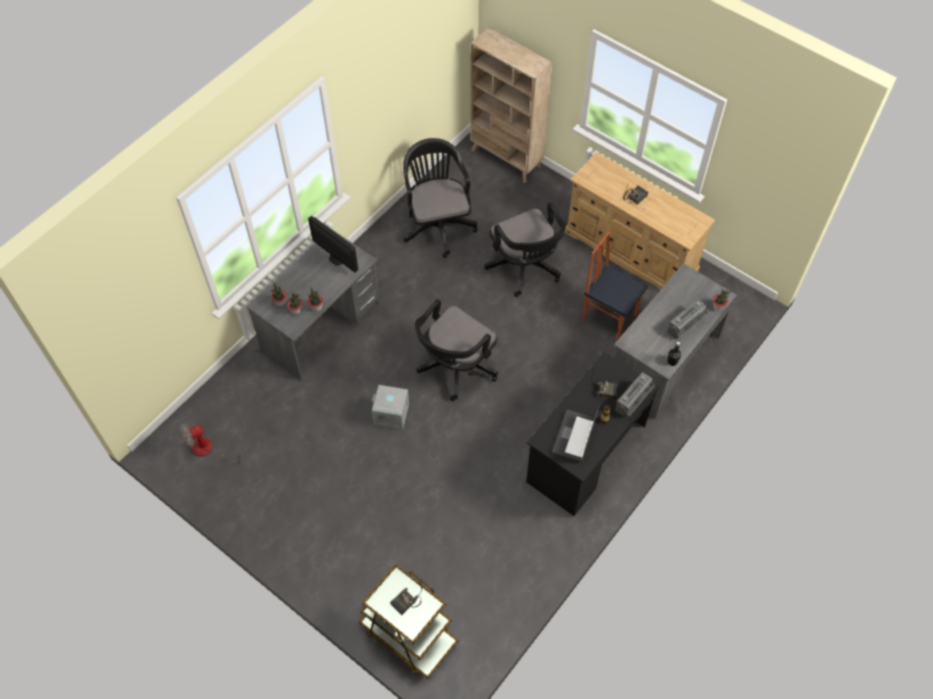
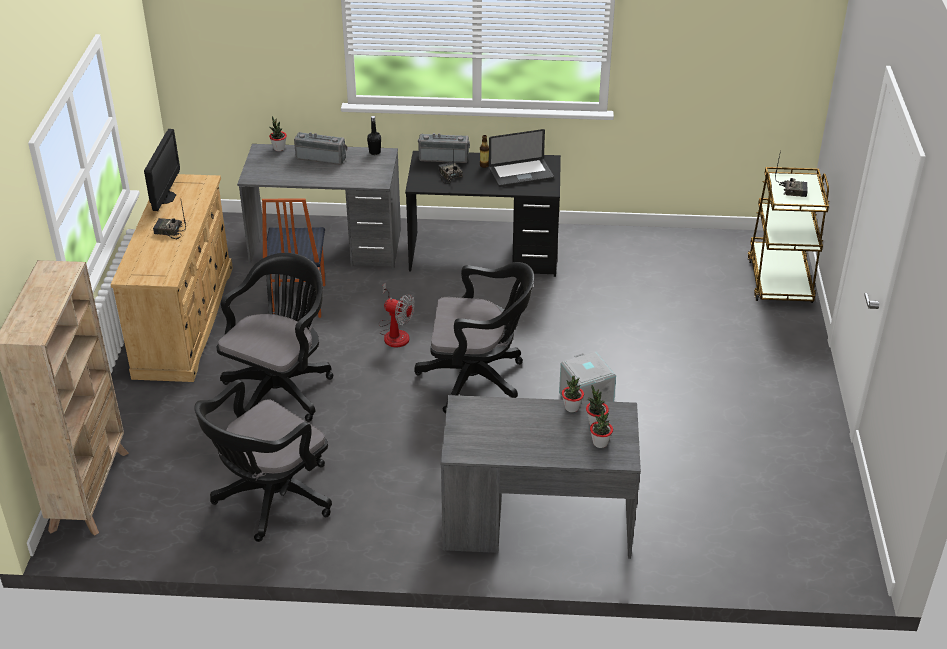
camera: 125 degrees left, 20 degrees down
(209, 450) = (800, 522): fan -> fan (395, 333)
(337, 258) = (482, 429): monitor -> monitor (165, 197)

